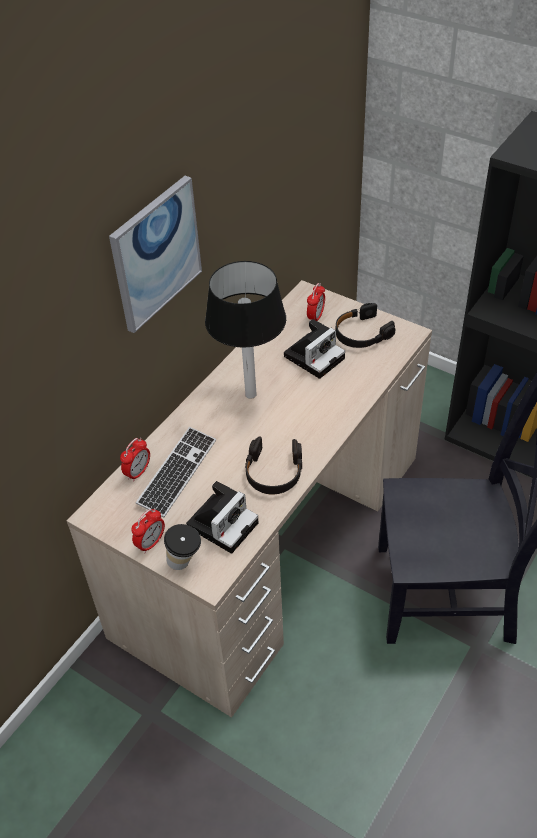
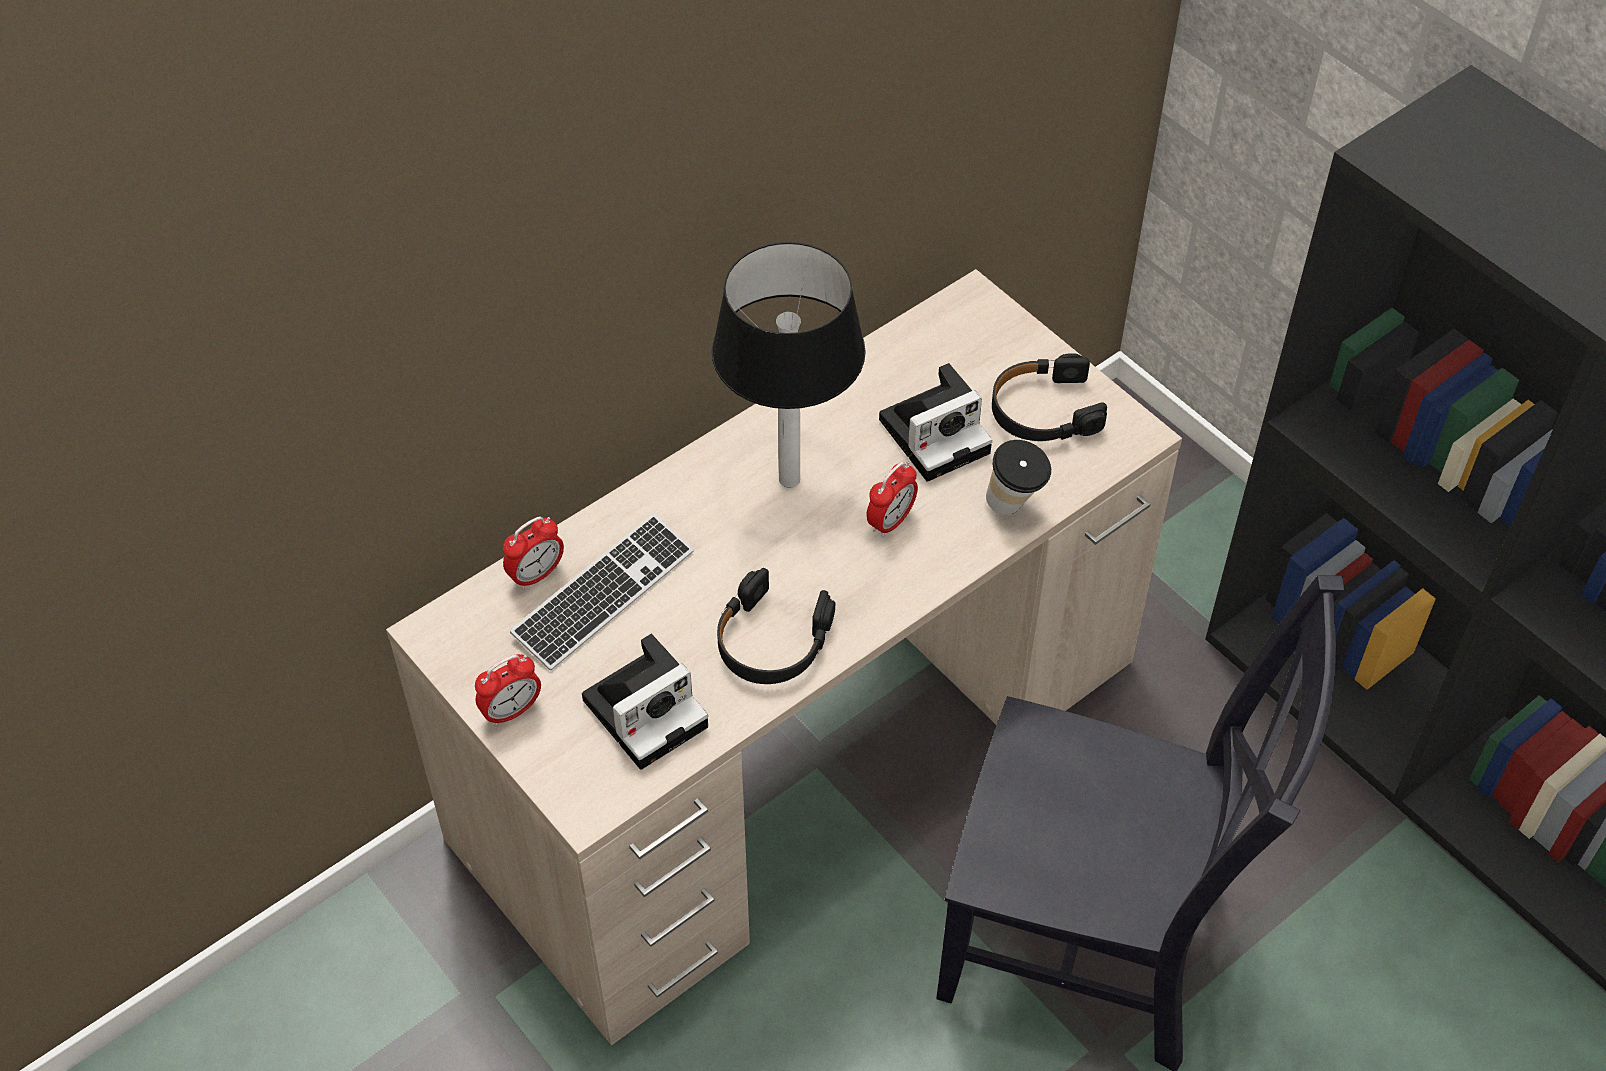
camera: 15 degrees right, 5 degrees up
(155, 253) = (638, 202): picture -> none
(185, 563) = (556, 764): cup -> cup (1014, 507)
(316, 317) = (971, 354): alarm clock -> alarm clock (891, 522)

